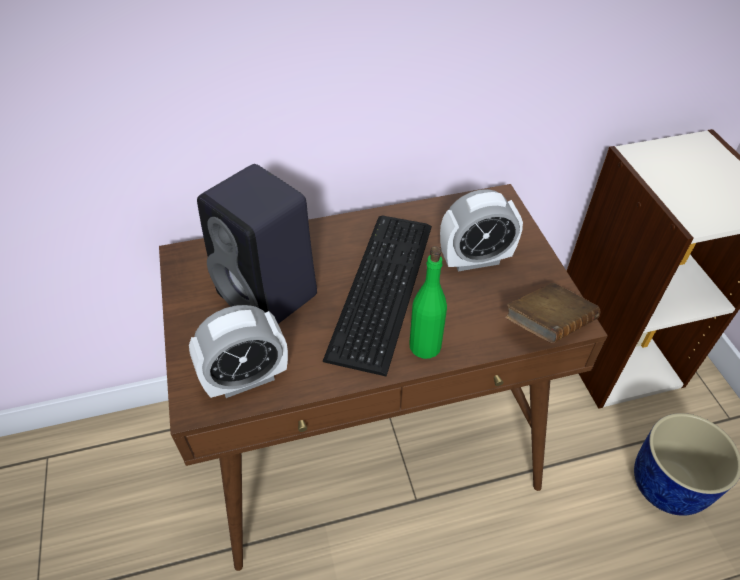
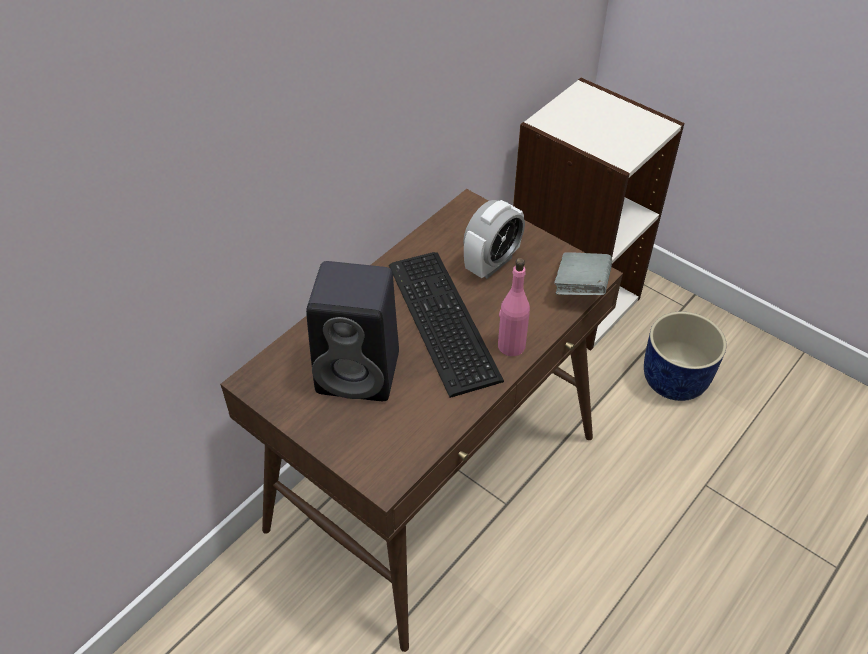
camera: 35 degrees left, 0 degrees up
(246, 379) = (404, 442): alarm clock -> none
(425, 345) = (511, 345): green bottle -> pink bottle
(547, 326) = (581, 287): brown book -> grey book

